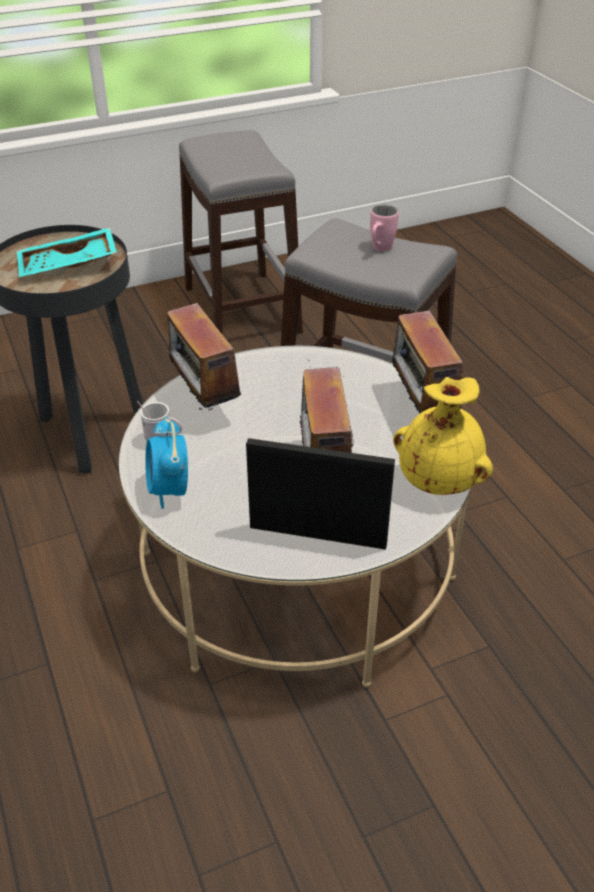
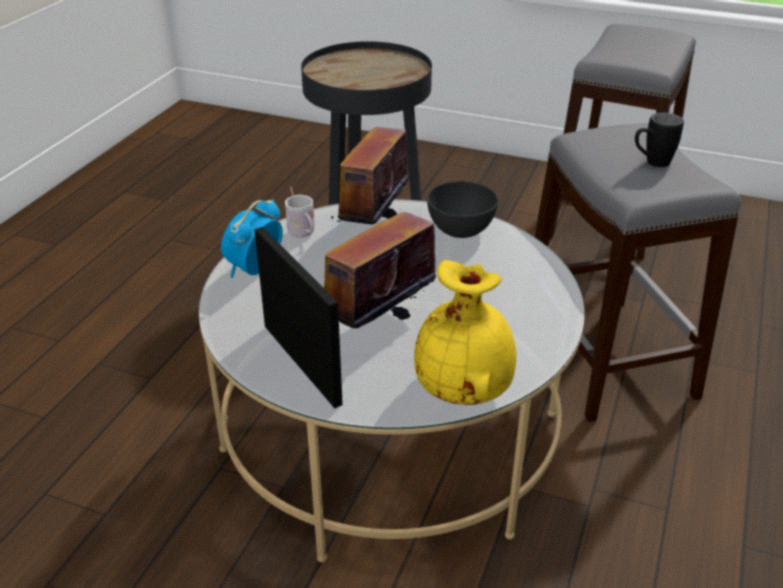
camera: 45 degrees right, 5 degrees down
(68, 266) = (370, 75): turquoise tray -> none
(273, 369) = (460, 231): none -> grey bowl
(379, 249) = (651, 163): pink mug -> black mug
(420, 409) = (540, 327): radio -> none

